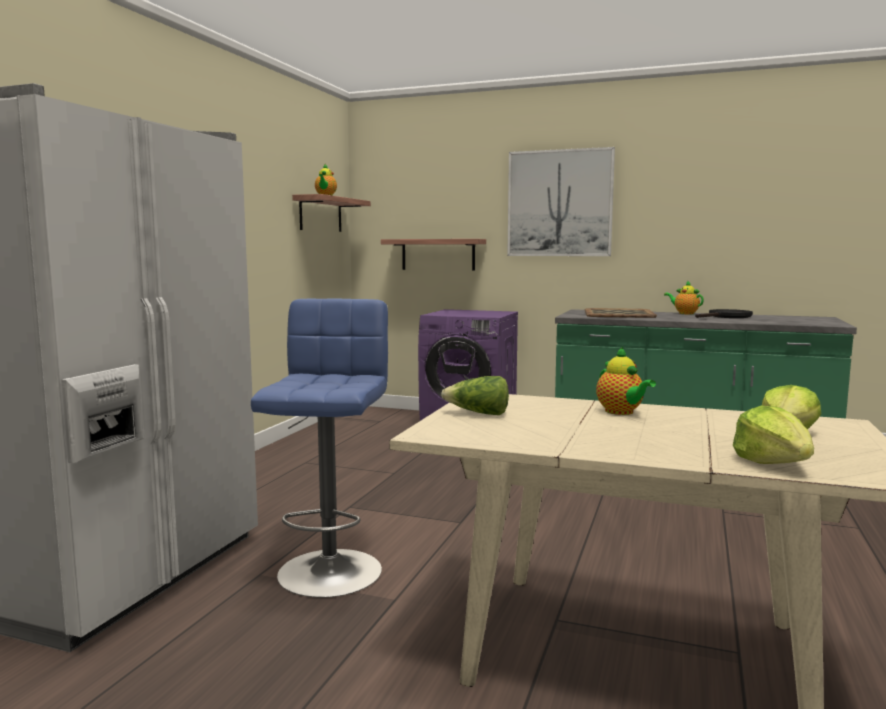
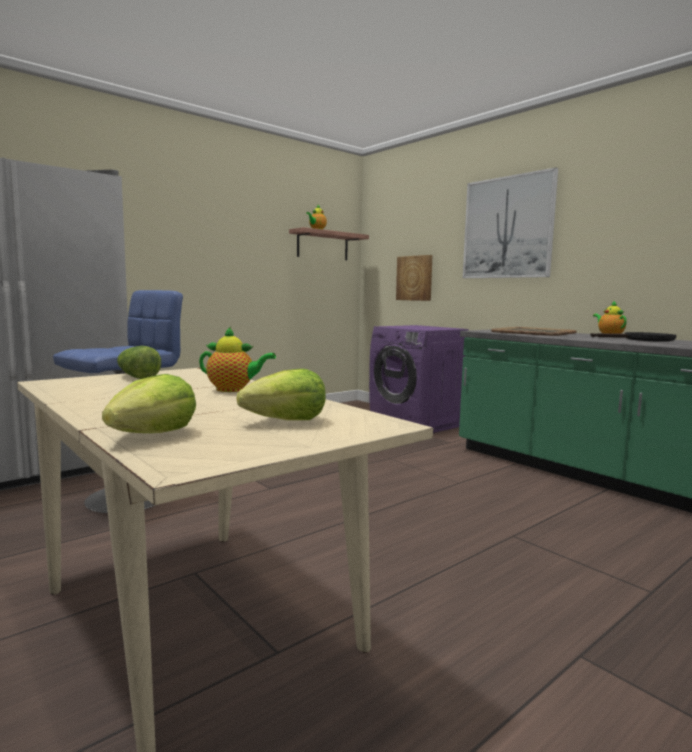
camera: 30 degrees right, 0 degrees up
(438, 254) = (414, 278): shelf -> picture
(621, 412) = (233, 390): teapot -> teapot turned 90 degrees counterclockwise

